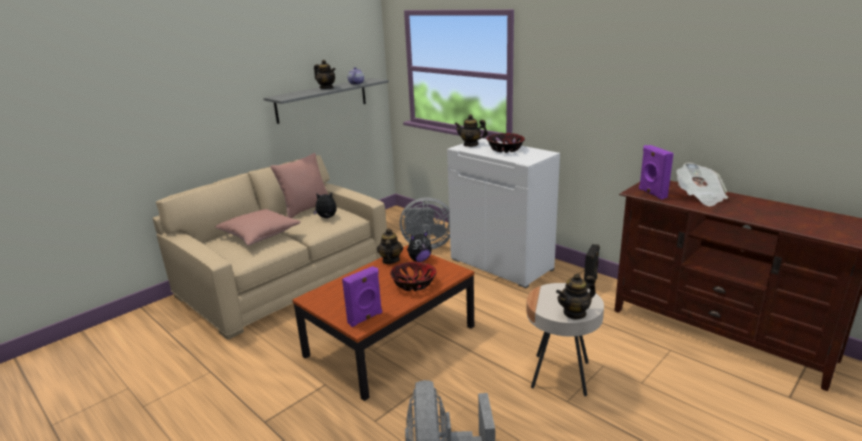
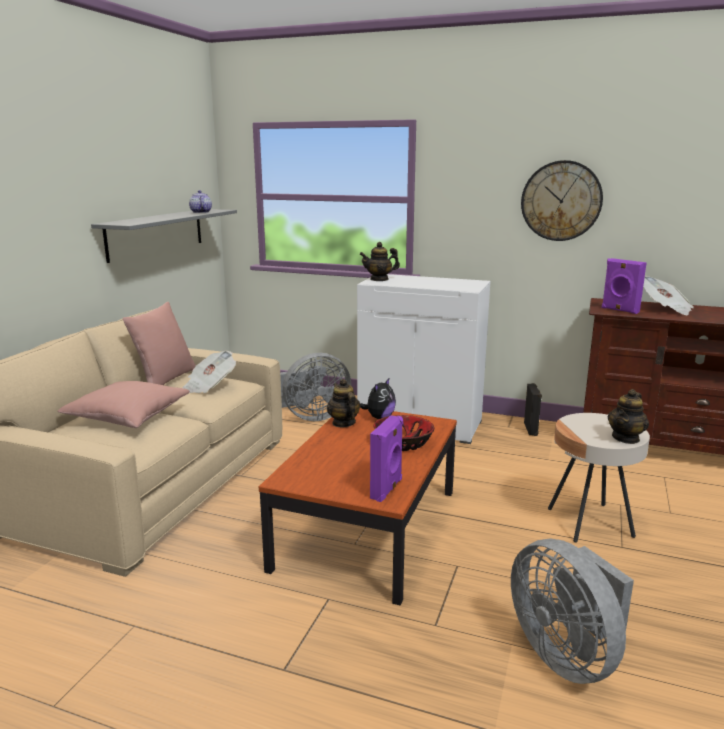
camera: 25 degrees left, 5 degrees down
(326, 88) = (168, 216): teapot -> none
(327, 218) = (209, 386): plush toy -> newspaper
(505, 150) = (428, 281): bowl -> none
(625, 85) = (561, 201): none -> wall clock

